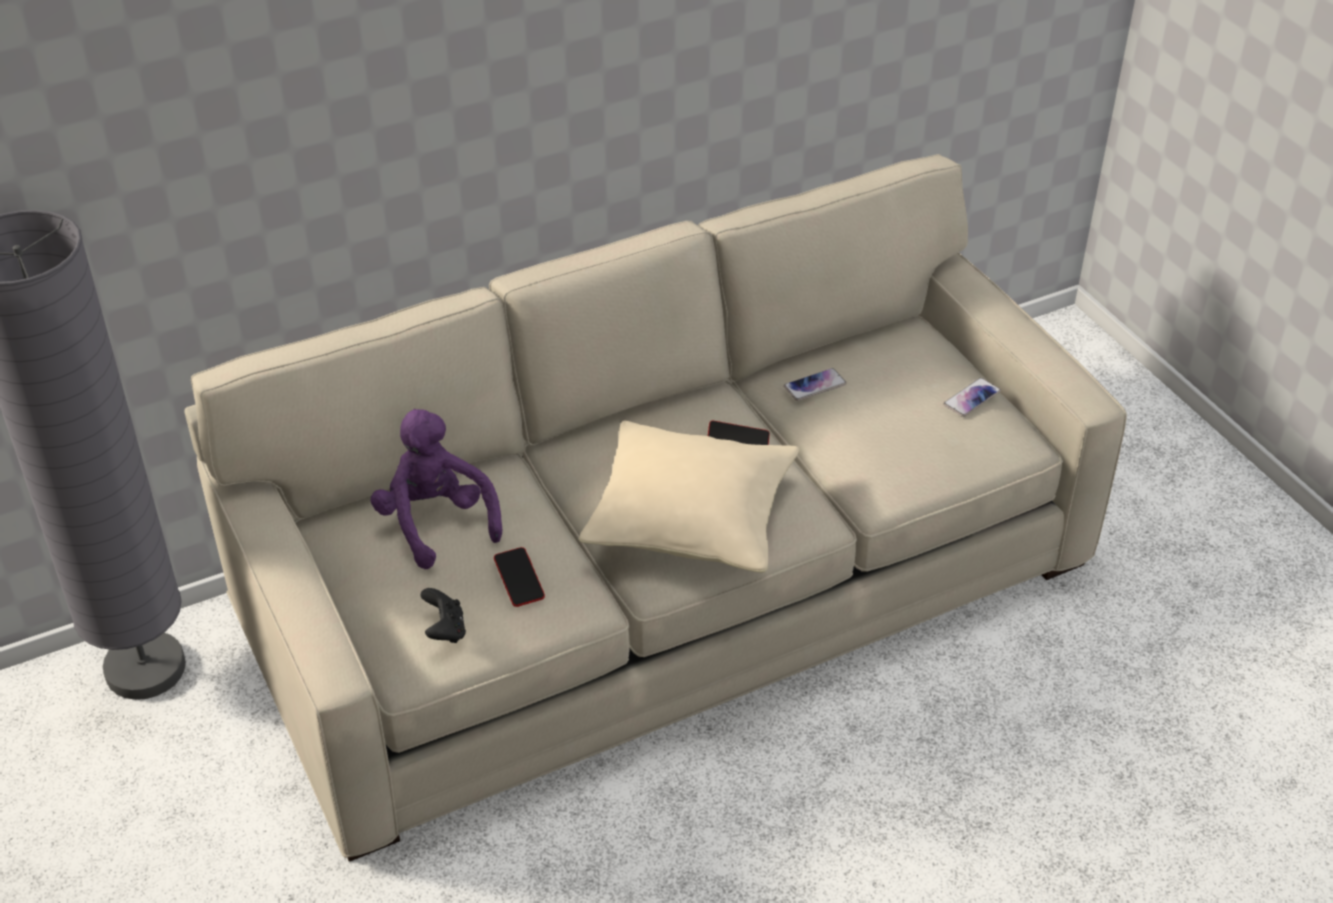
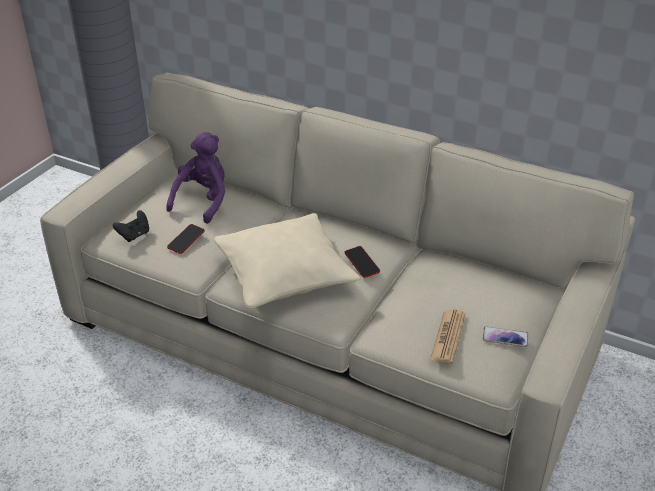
camera: 55 degrees right, 5 degrees down
(814, 385) = (439, 272): phone -> none
(934, 439) = (448, 337): none -> newspaper

